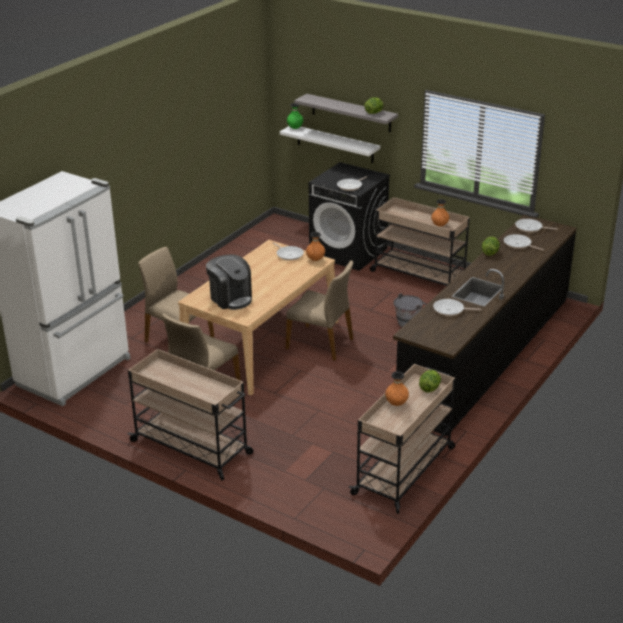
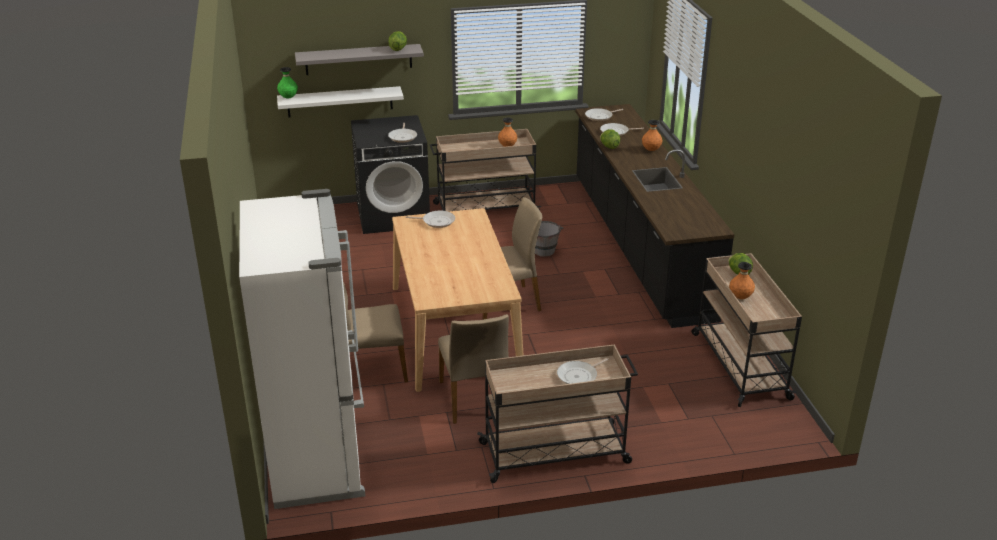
camera: 45 degrees left, 0 degrees up
(230, 298) = (459, 282): coffee machine -> none
(315, 259) = (468, 215): orange vase -> orange vase (651, 150)
(450, 310) = (667, 202): frying pan -> frying pan (579, 376)

